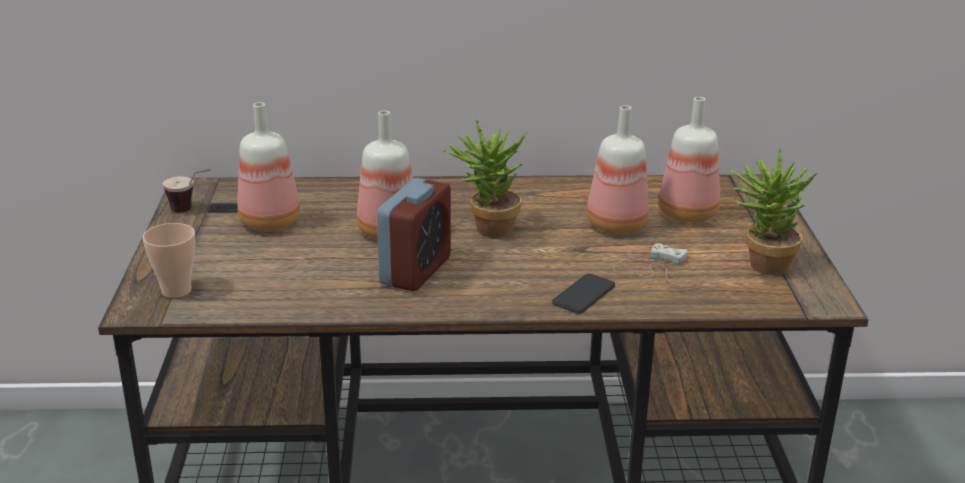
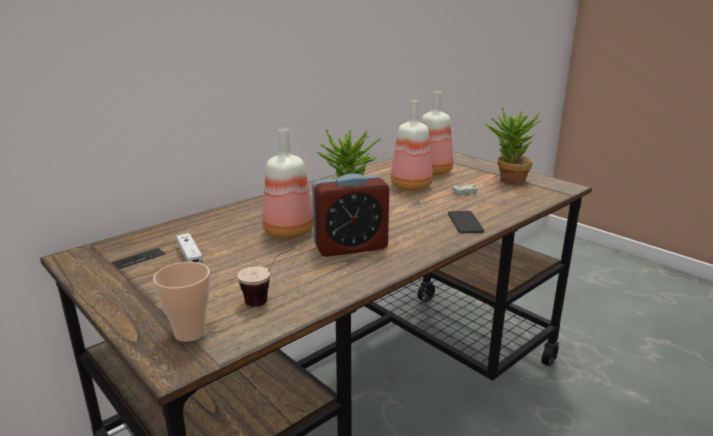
camera: 40 degrees left, 5 degrees down
(192, 210) = (102, 272): cup -> cup (269, 299)
(272, 222) = (190, 255): bottle -> white game controller
(416, 271) = (350, 246): alarm clock -> alarm clock turned 90 degrees clockwise

